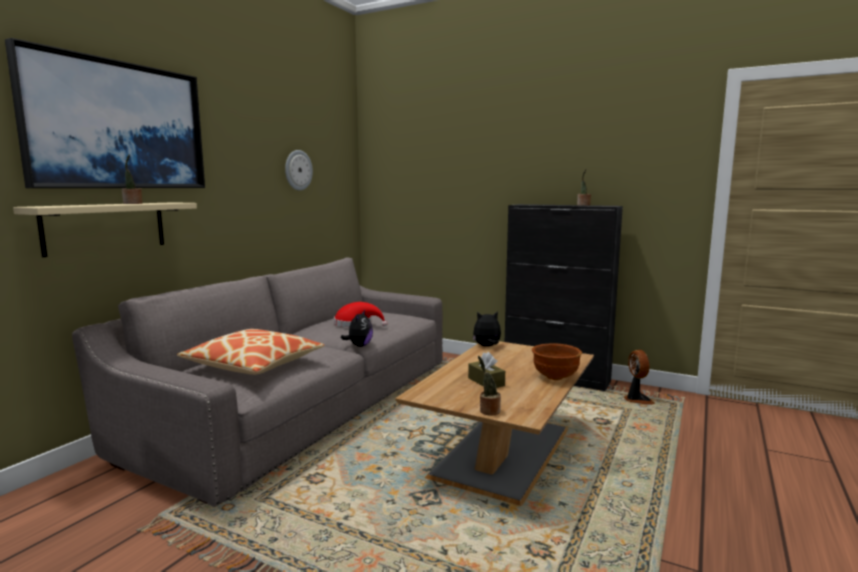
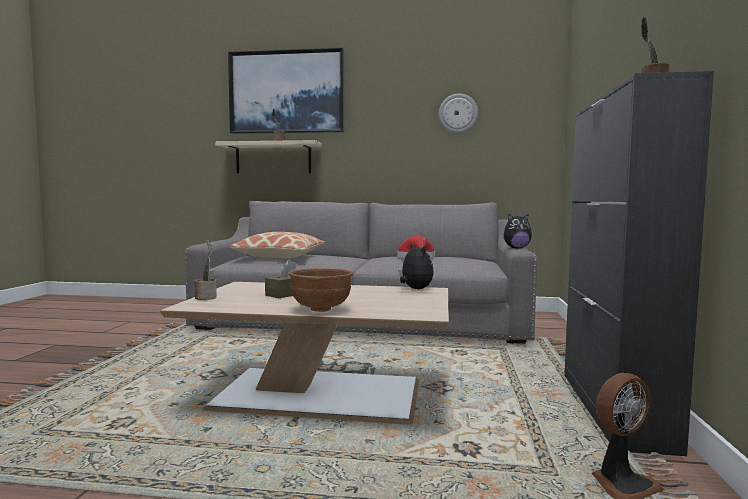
camera: 70 degrees right, 5 degrees down
(359, 345) = (364, 267): plush toy -> plush toy (516, 248)

